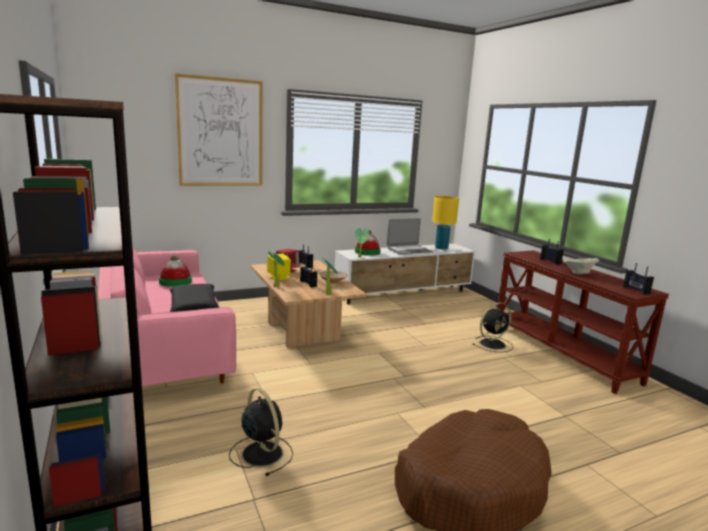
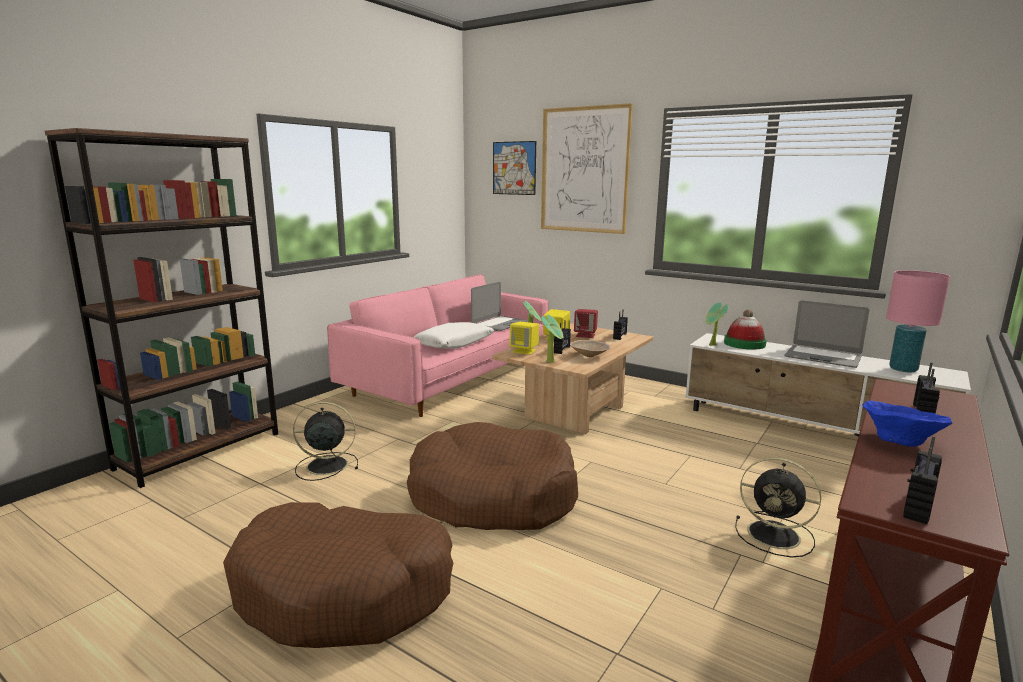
camera: 60 degrees right, 0 degrees up
(140, 127) = (514, 168): none -> picture
(175, 281) = (499, 324): hat -> laptop
(194, 307) = (454, 343): black pillow -> white pillow
(261, 453) = (325, 466): black fan -> black fan turned 120 degrees counterclockwise
(293, 292) = (524, 351): none -> yellow speaker
(391, 396) = (492, 496): none -> brown dog bed
(441, 248) = (903, 369): yellow table lamp -> pink table lamp
(578, 273) = (898, 442): beige bowl -> blue bowl

